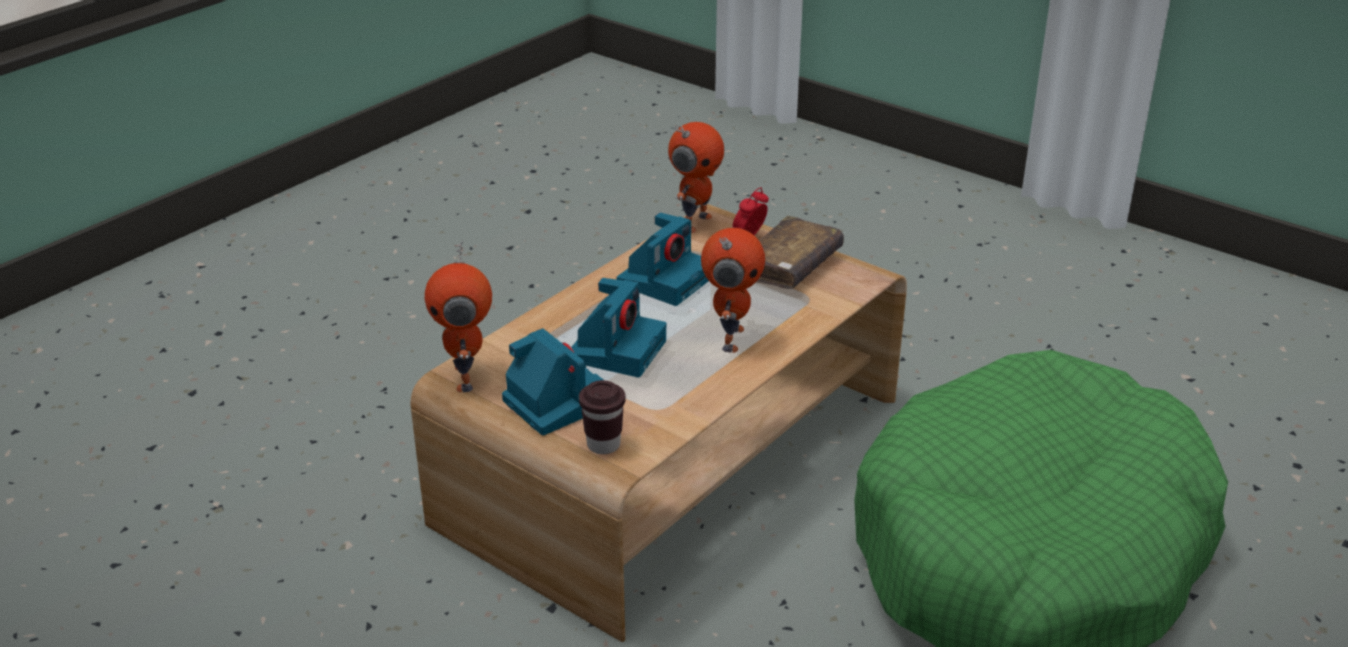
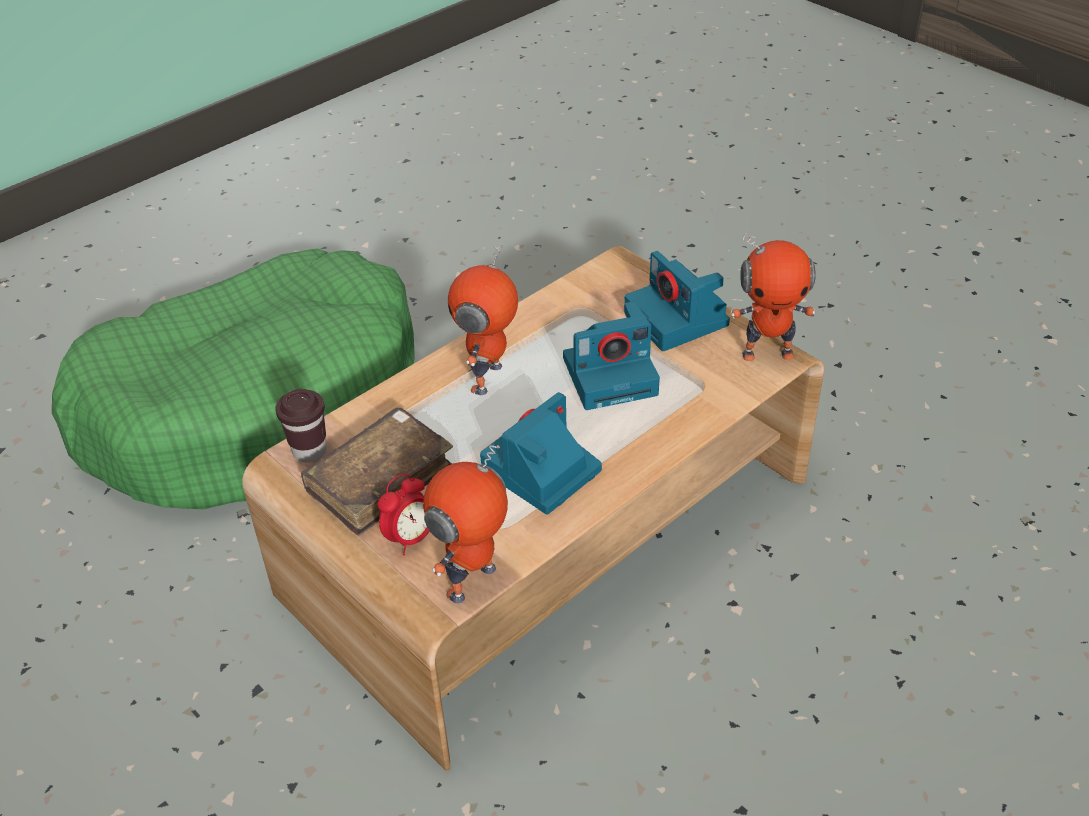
camera: 170 degrees left, 10 degrees up
(467, 377) = (767, 353): toy robot -> toy robot turned 90 degrees clockwise
(603, 445) = (635, 276): brown cup -> brown cup (309, 451)
(617, 349) = (612, 375): camera -> camera turned 135 degrees counterclockwise

